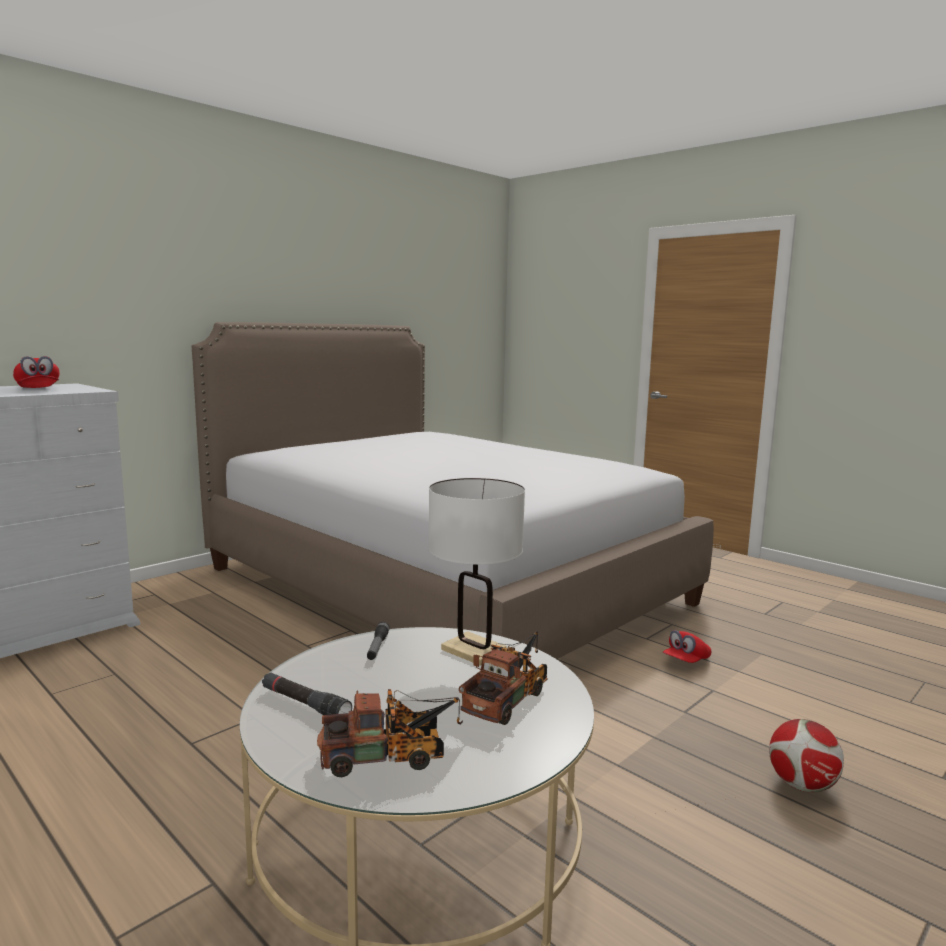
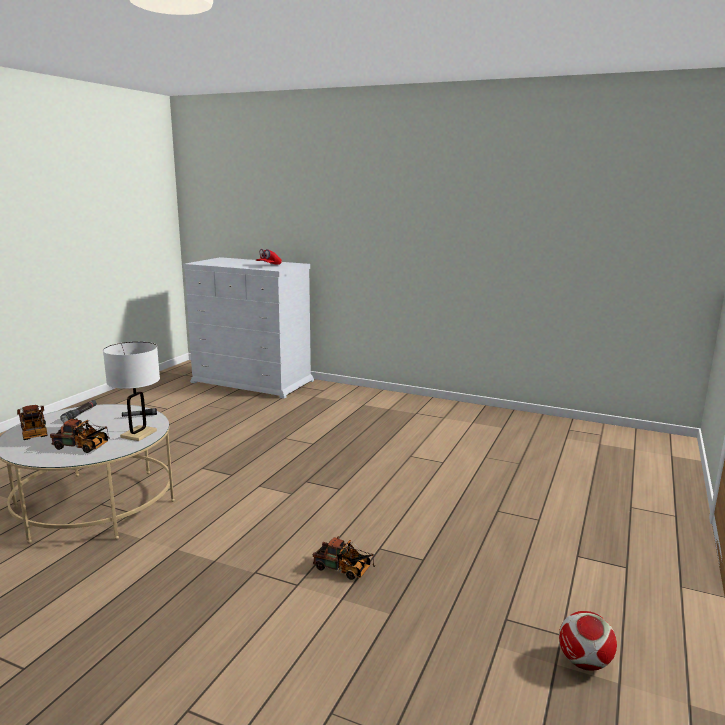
camera: 70 degrees right, 5 degrees up
(442, 585) = (414, 454): bed -> none
(686, 661) = (345, 570): red cap -> toy truck
(801, 785) = (164, 625): football -> football (584, 662)

